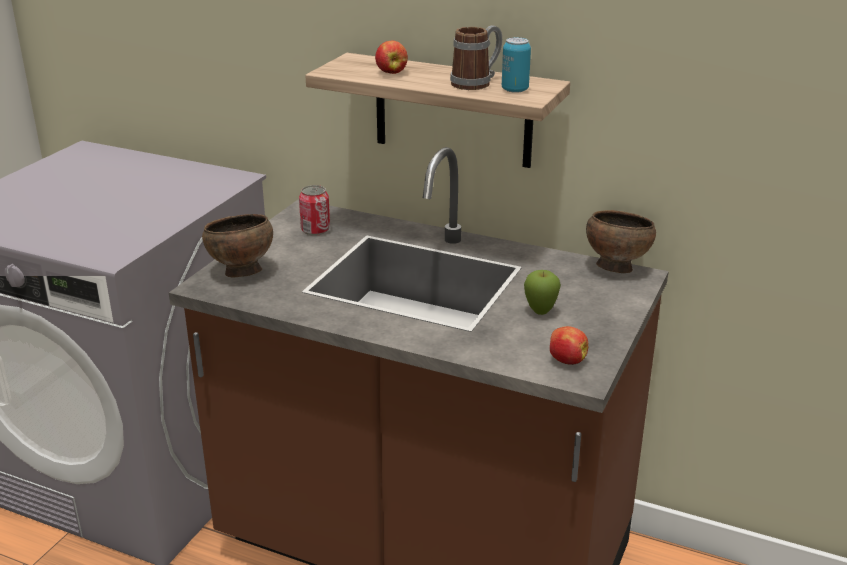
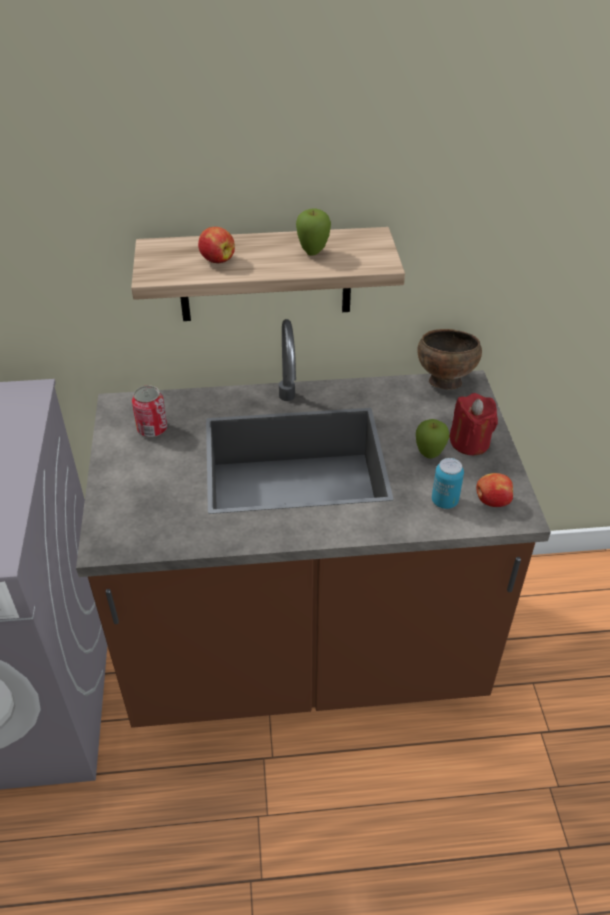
camera: 30 degrees left, 15 degrees up
(240, 273) = (128, 513): brown bowl -> none
(477, 83) = (313, 253): mug -> apple
(515, 90) = (357, 254): can -> can (444, 501)
(592, 315) = (469, 442): none -> red candle

